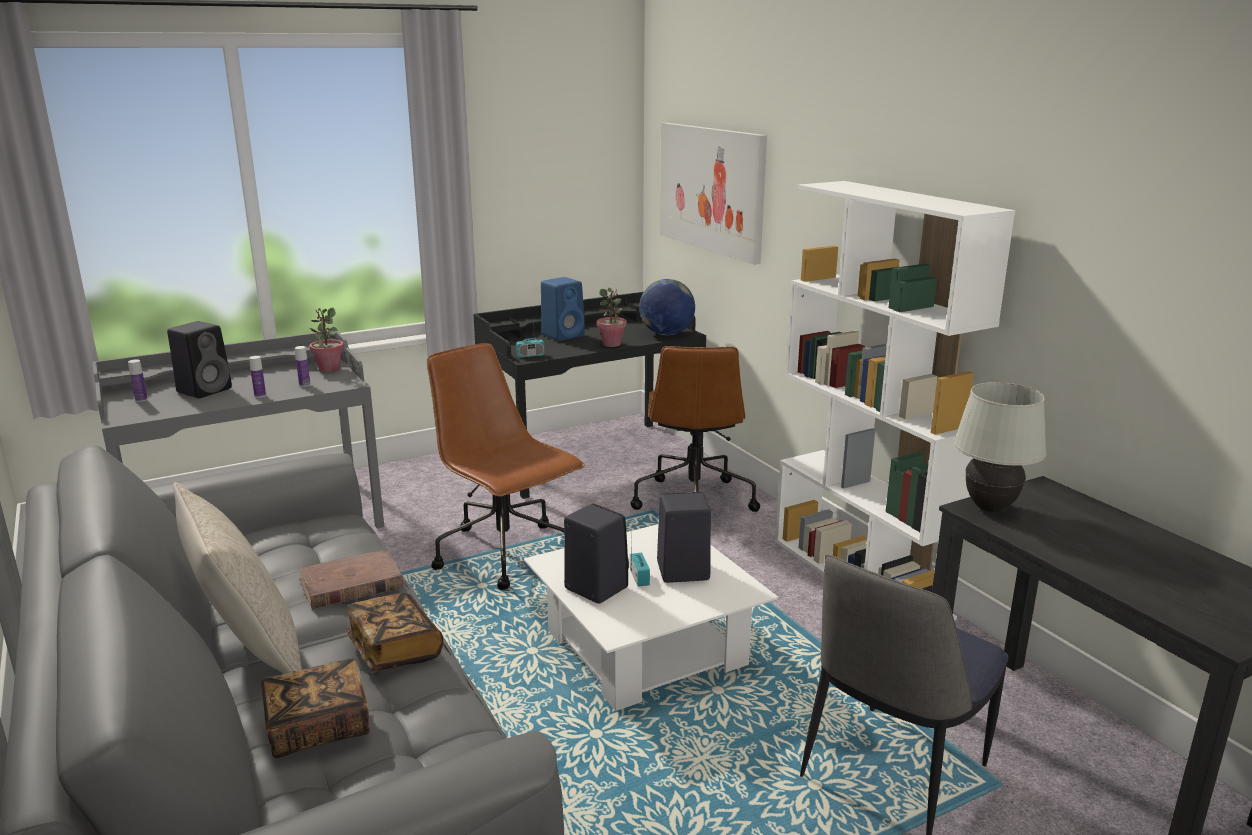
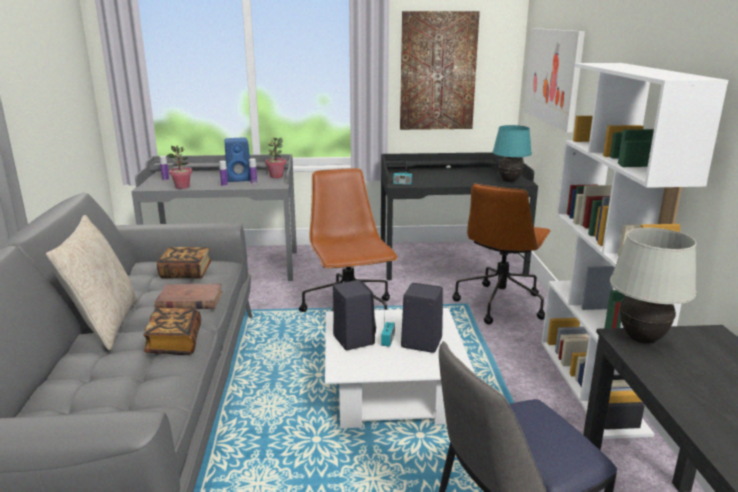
camera: 25 degrees right, 0 degrees up
(205, 390) = (201, 179): black speaker -> none
(318, 727) = (88, 377): book -> book (186, 273)
(535, 186) = (438, 72): none -> picture
(563, 335) = (437, 174): blue speaker -> blue speaker (240, 178)
(611, 344) = (463, 183): potted plant -> potted plant (182, 187)
(666, 334) = (509, 181): globe -> turquoise table lamp

